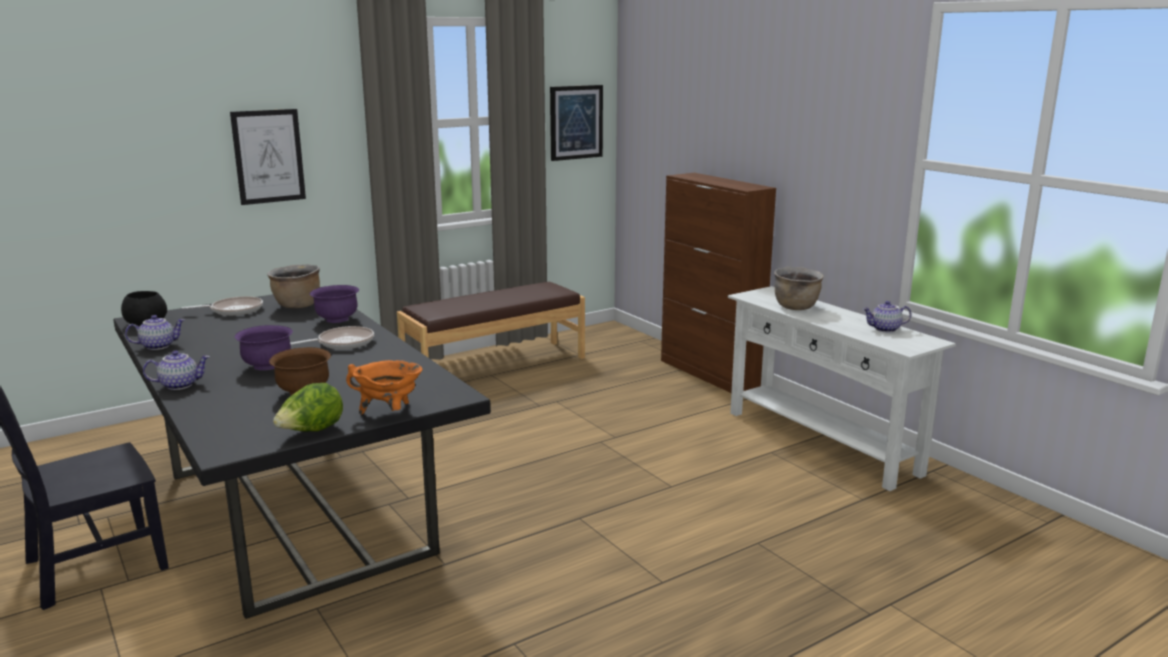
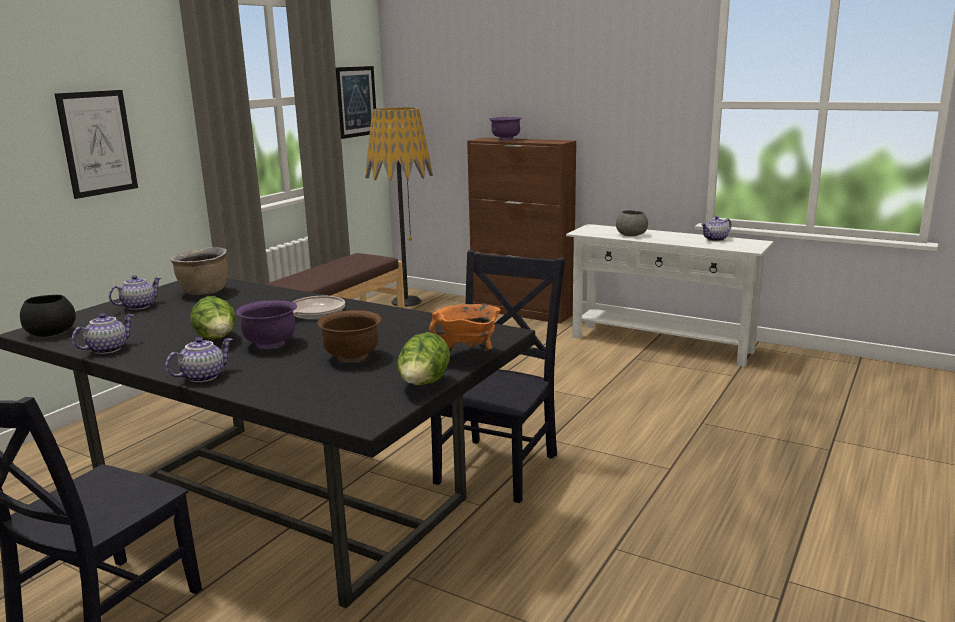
camera: 25 degrees left, 0 degrees up
(234, 310) = (138, 306): frying pan -> teapot
(238, 354) = (217, 340): none -> lettuce
(337, 319) = (269, 296): purple bowl -> purple bowl (505, 139)
(502, 531) = (499, 466): none -> black chair
(605, 340) = (406, 302): none -> floor lamp
(796, 307) = (630, 234): brown cooking pot -> grey bowl

